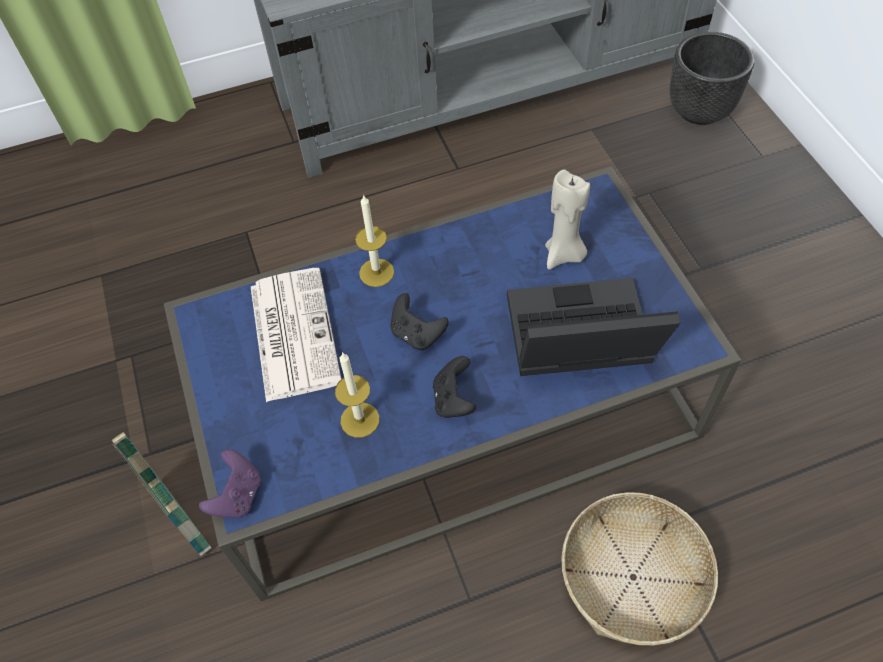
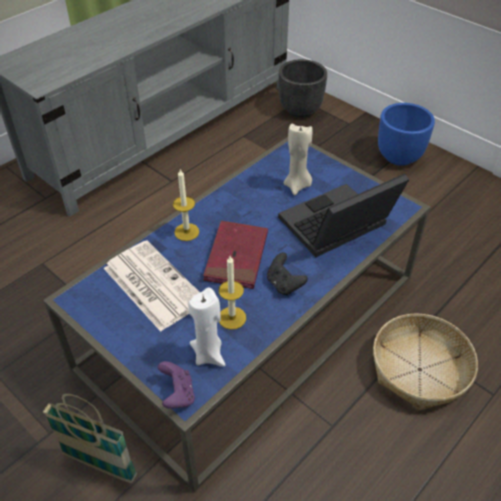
camera: 30 degrees left, 10 degrees down
(303, 458) = (209, 354): none -> white candle
(417, 334) = (236, 257): black game controller -> red book
(808, 238) = (399, 157): none -> blue planter

